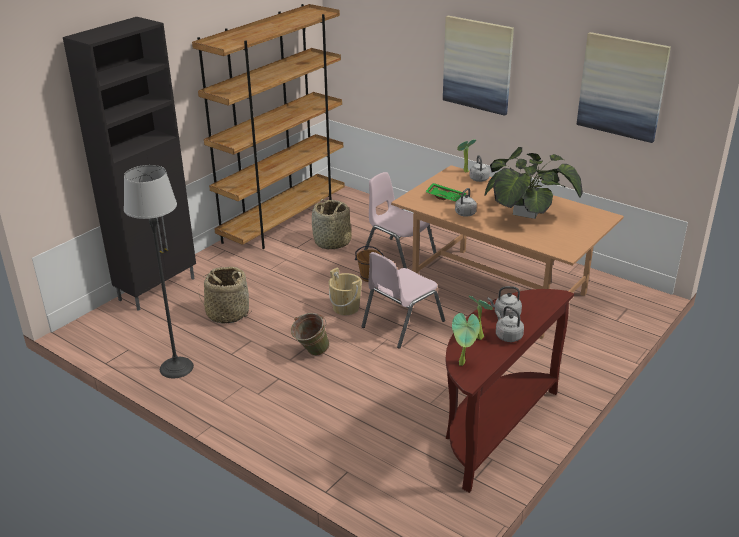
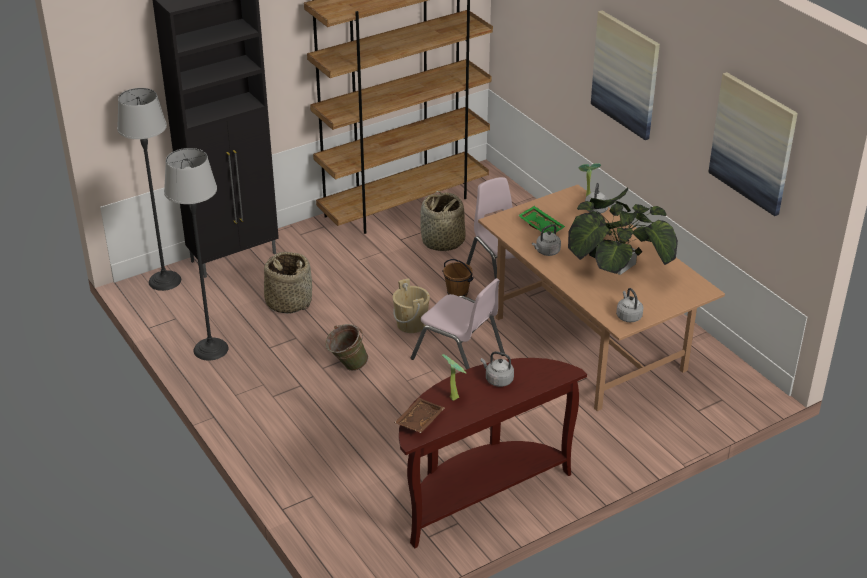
camera: 20 degrees right, 5 degrees up
(101, 321) = (165, 281): none -> floor lamp
(402, 324) = (458, 357): pink chair -> pink chair turned 120 degrees counterclockwise
(463, 363) = (418, 420): potted plant -> brown tray
(507, 336) = (482, 403): grey kettle -> grey kettle (628, 316)

